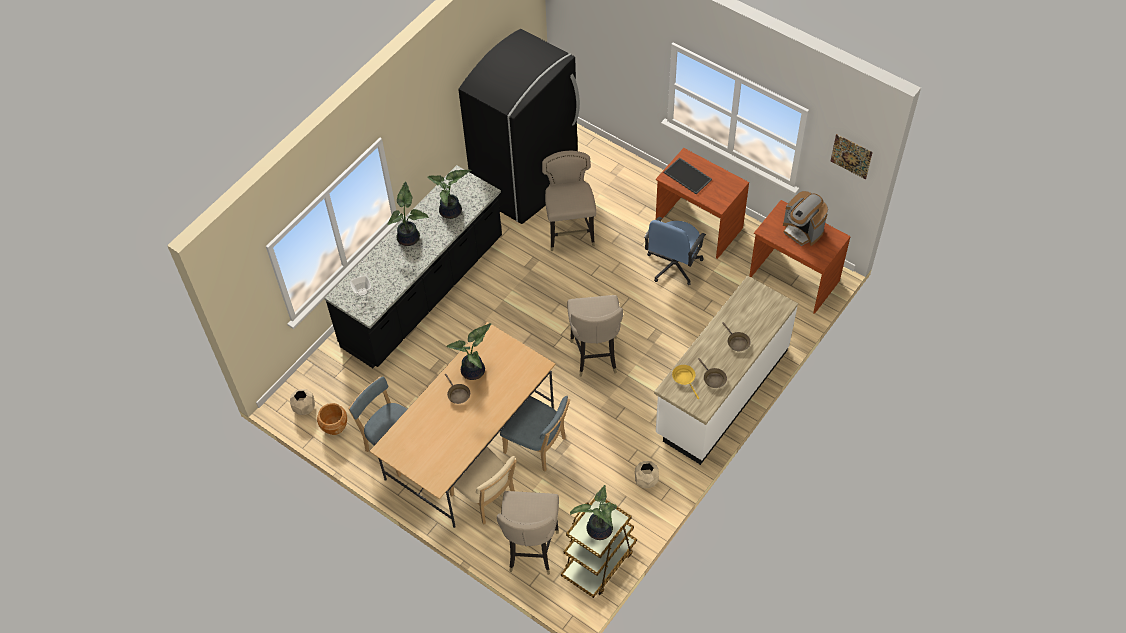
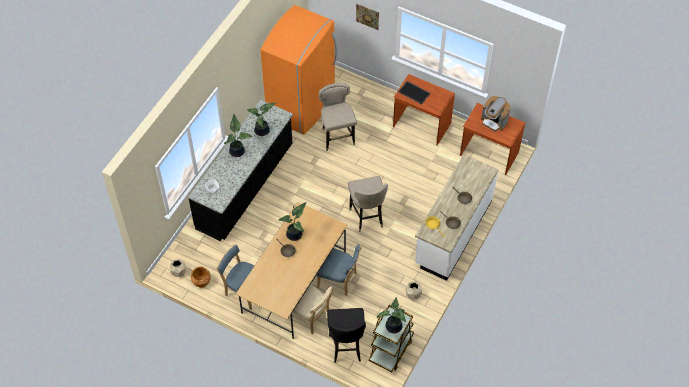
camera: 10 degrees left, 0 degrees up
(526, 181) = (302, 105): black fridge -> orange fridge
(531, 549) = (346, 347): beige stool -> black stool
(673, 265) = (409, 152): blue office chair -> none
(851, 156) = (522, 71): picture -> picture (367, 16)

